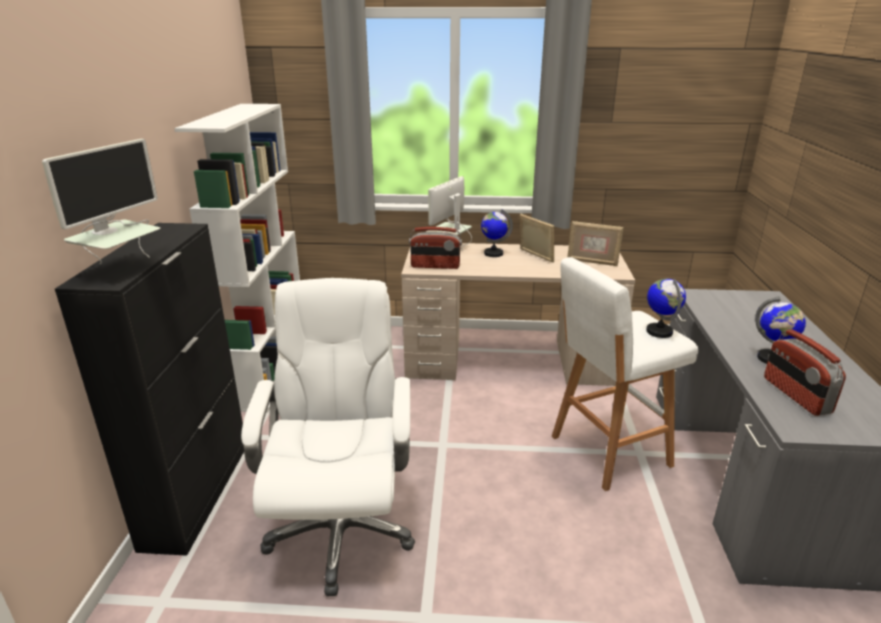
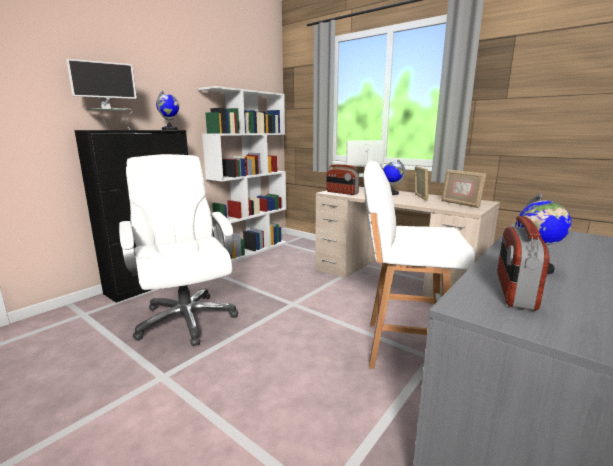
camera: 35 degrees right, 10 degrees down
(340, 529) = (186, 319): white office chair -> white office chair turned 60 degrees counterclockwise
(659, 331) = (444, 236): globe -> globe (170, 130)

